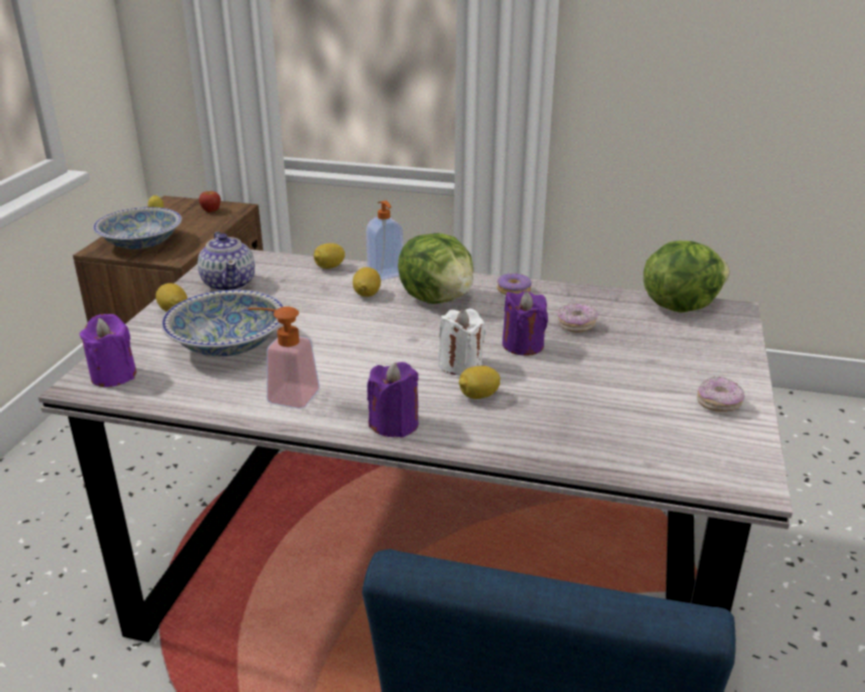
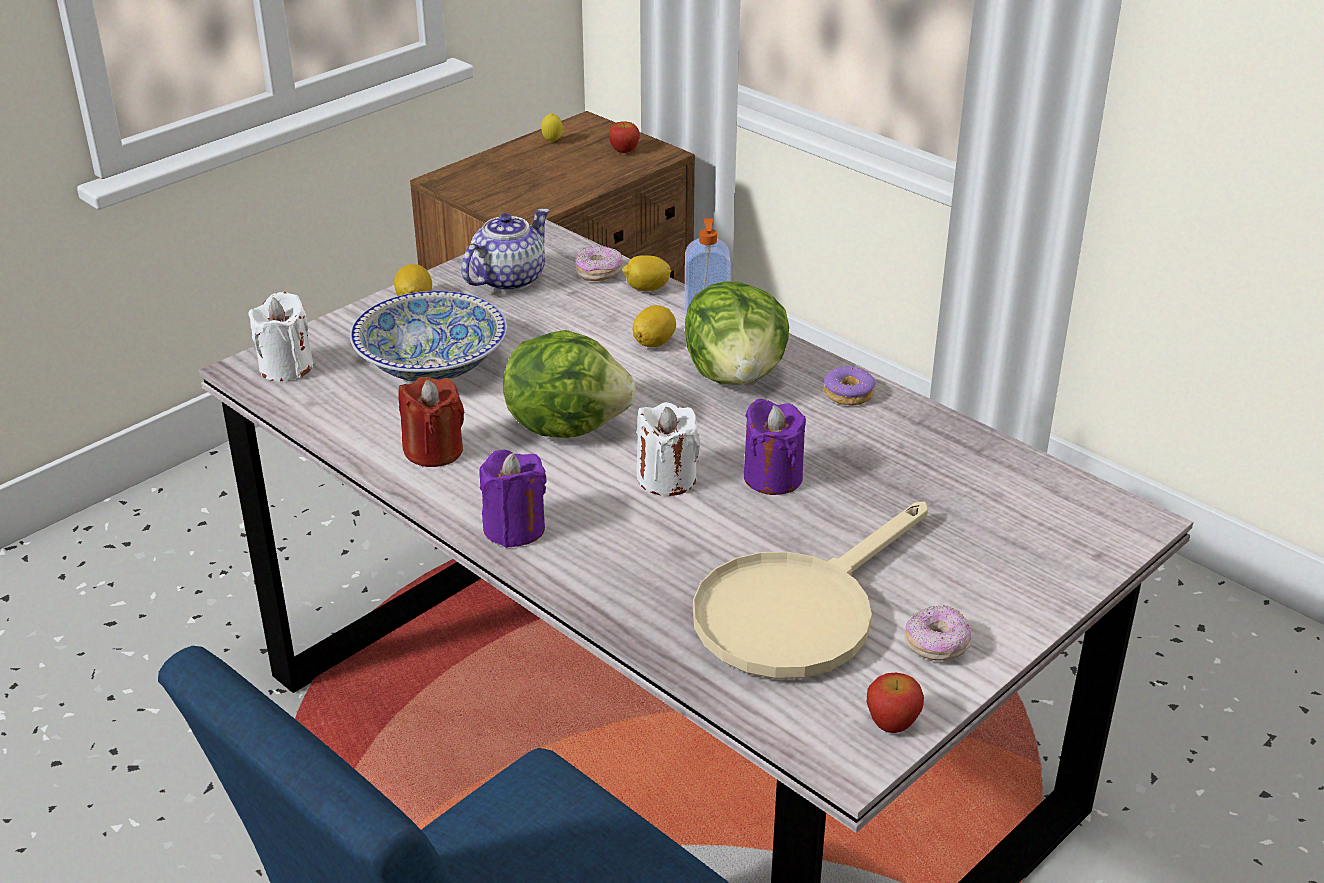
camera: 30 degrees right, 5 degrees up
(113, 375) = (286, 367): purple candle -> white candle
(141, 243) = (499, 182): bowl -> none
(229, 283) = (507, 279): teapot -> teapot turned 150 degrees counterclockwise
(285, 395) = (434, 451): soap dispenser -> red candle
(478, 396) = (644, 527): lemon -> none
(576, 325) = (875, 472): donut -> donut (599, 273)
(623, 412) = (798, 611): none -> beige frying pan
(679, 305) = (1061, 488): lettuce -> lettuce (567, 425)
(747, 454) = (892, 722): none -> apple

